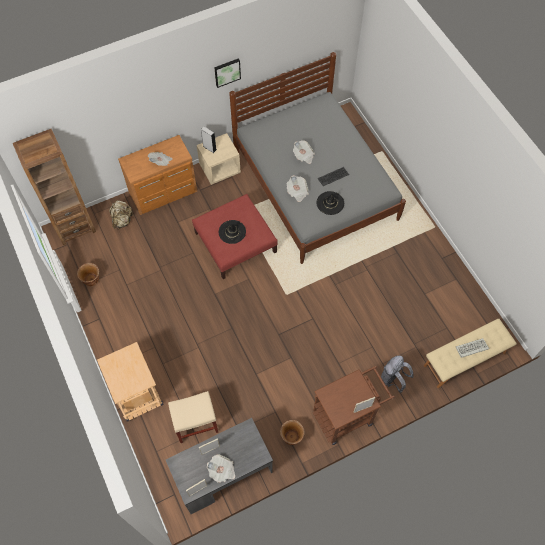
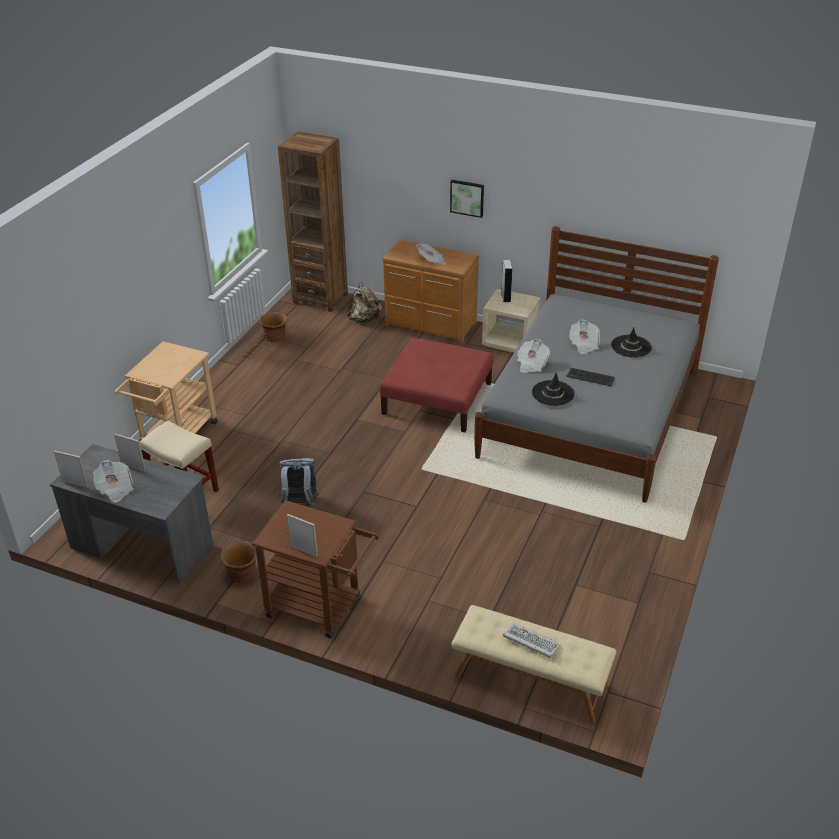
camera: 50 degrees right, 25 degrees down
(227, 72) = (558, 193): picture -> picture (467, 197)
(232, 232) = (430, 366): black hat -> black hat (631, 346)
(393, 379) = (417, 623): grey backpack -> grey backpack (300, 504)

